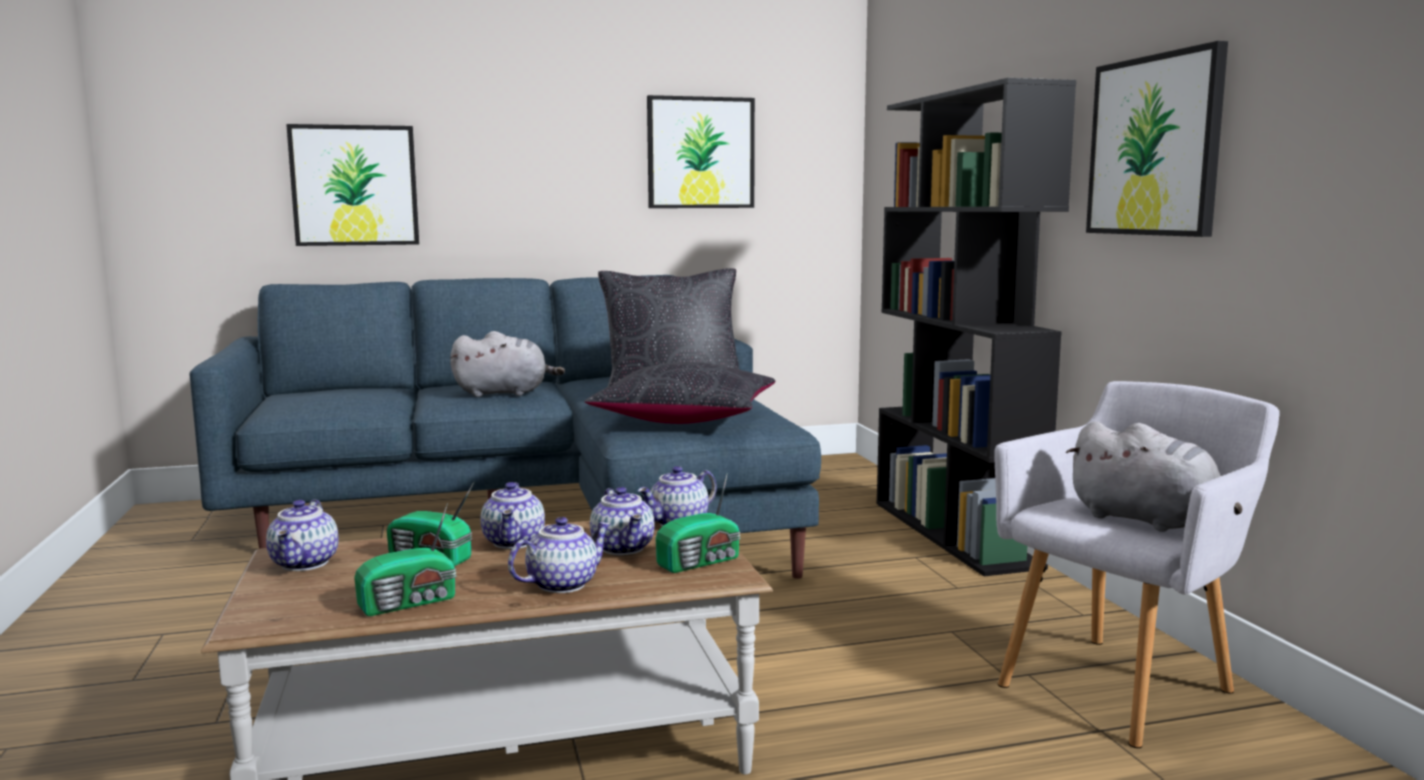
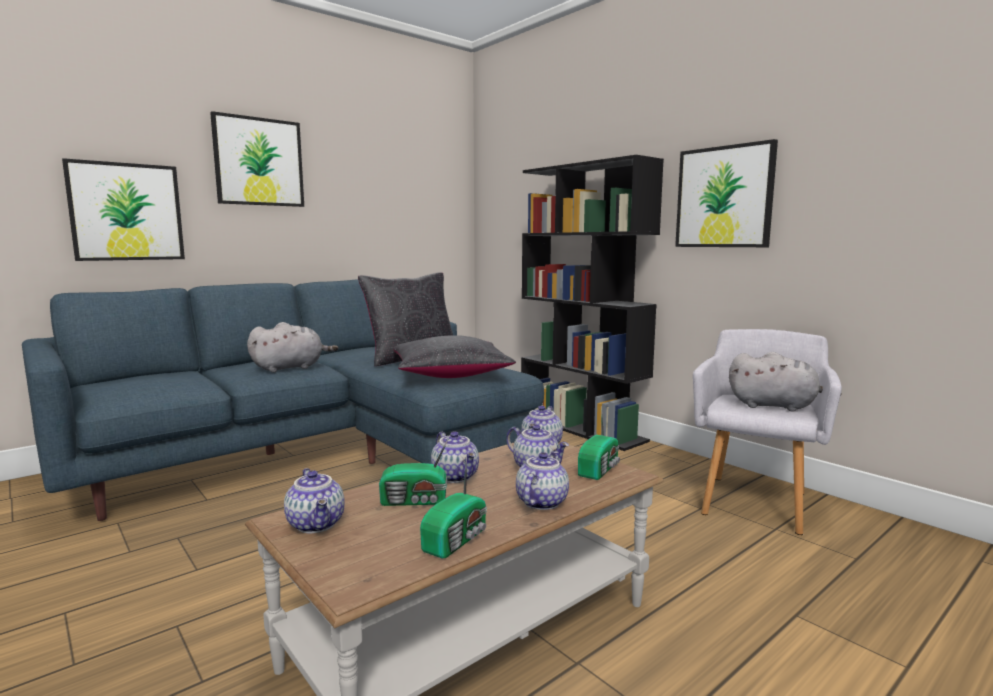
camera: 25 degrees left, 0 degrees up
(700, 153) = (381, 197): picture -> picture (259, 162)

